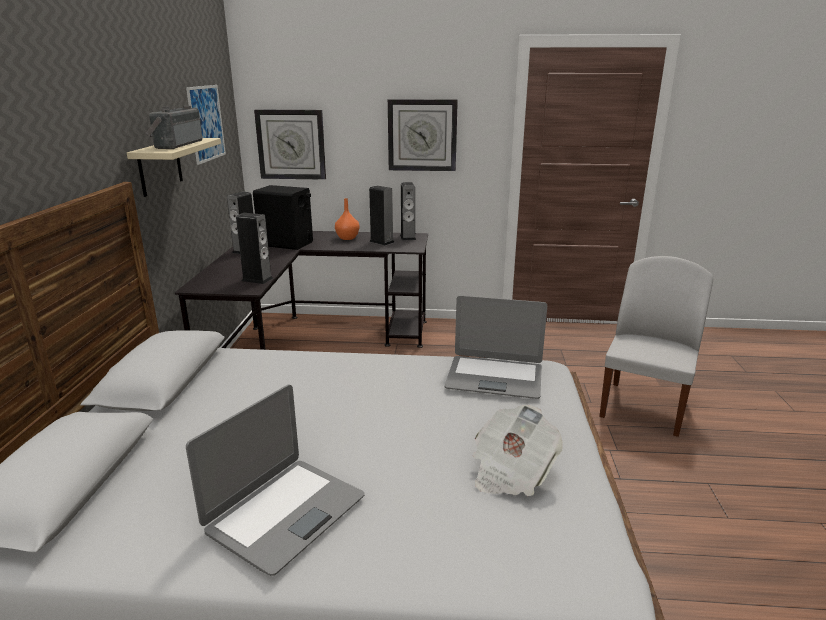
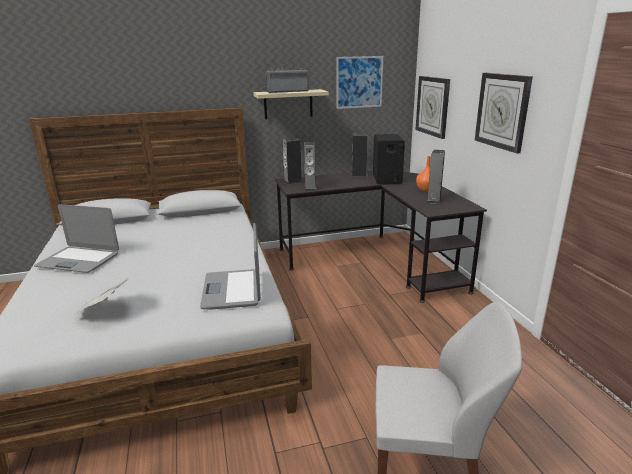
camera: 70 degrees right, 0 degrees up
(408, 237) = (461, 205): speaker -> speaker (293, 182)

